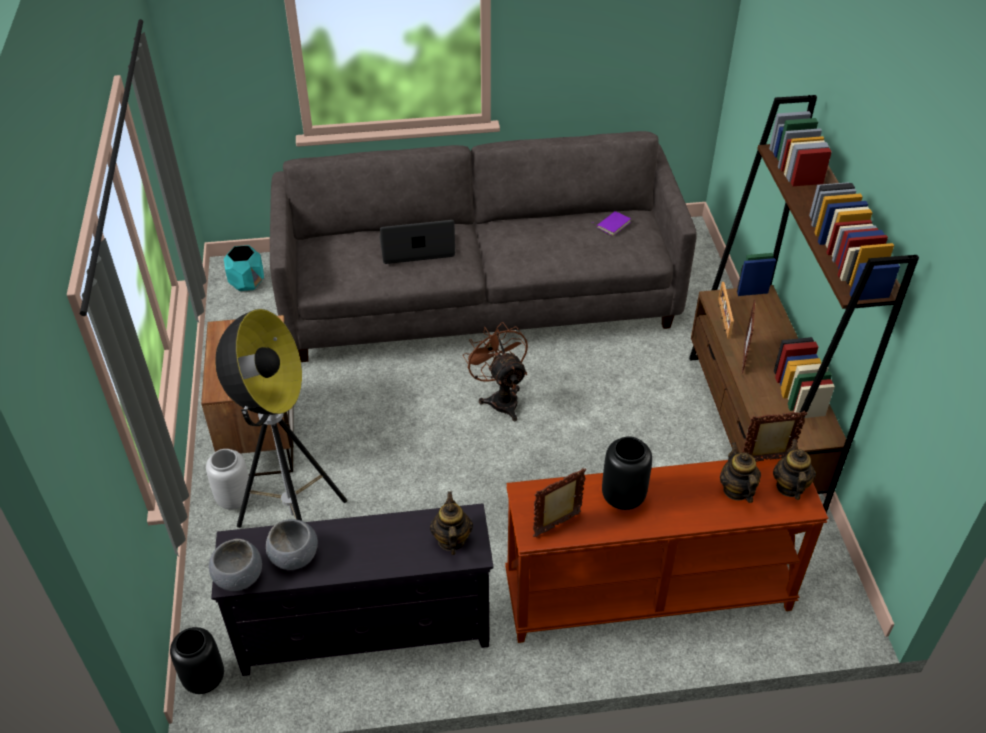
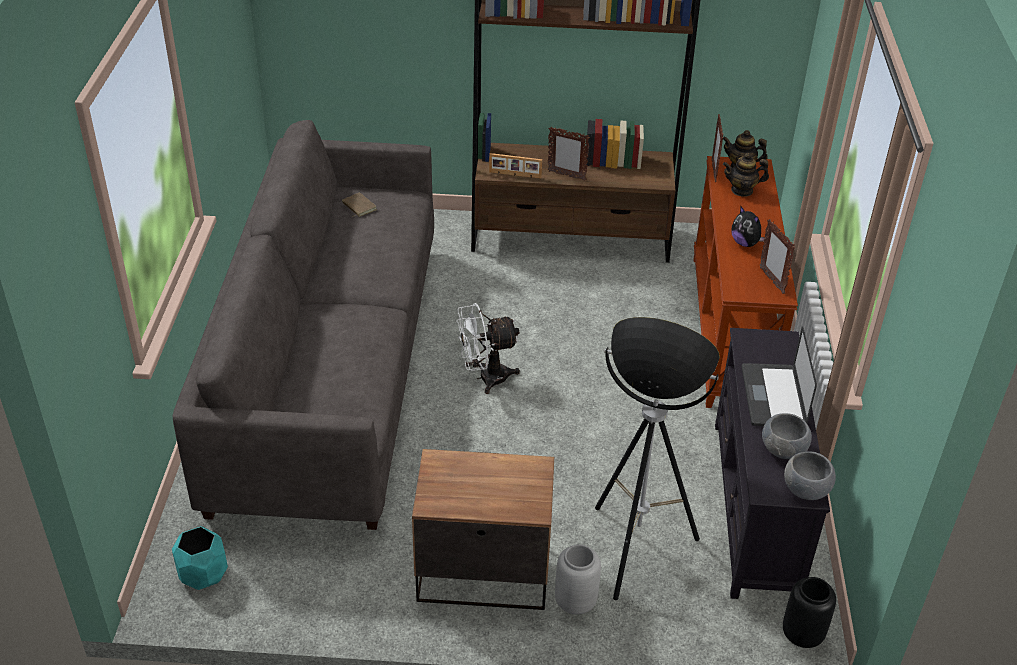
camera: 80 degrees left, 5 degrees down
(417, 248) = (338, 339): laptop -> laptop (773, 396)
(451, 540) = (769, 350): teapot -> none
(500, 398) = (485, 378): brown fan -> white fan
(612, 224) = (358, 207): purple book -> brown book
(623, 498) = (745, 243): black vase -> plush toy

